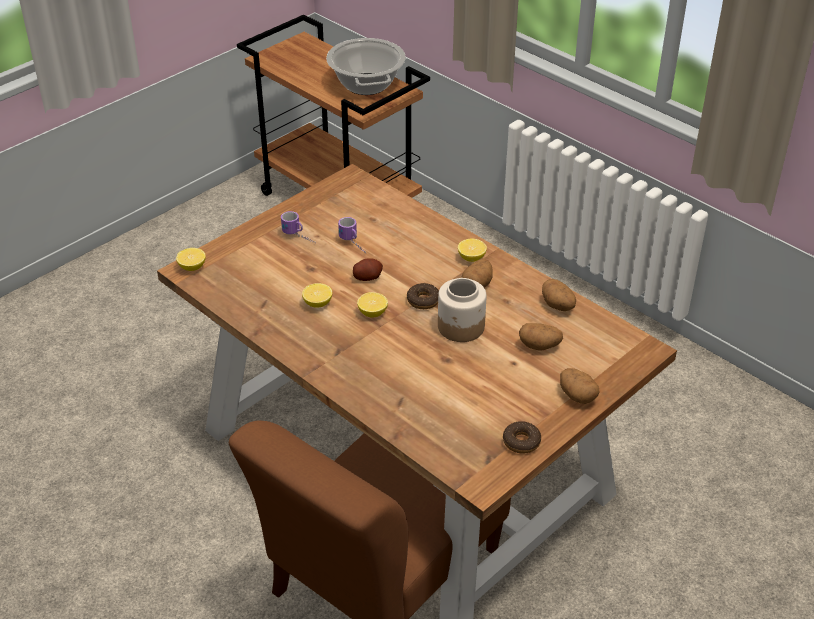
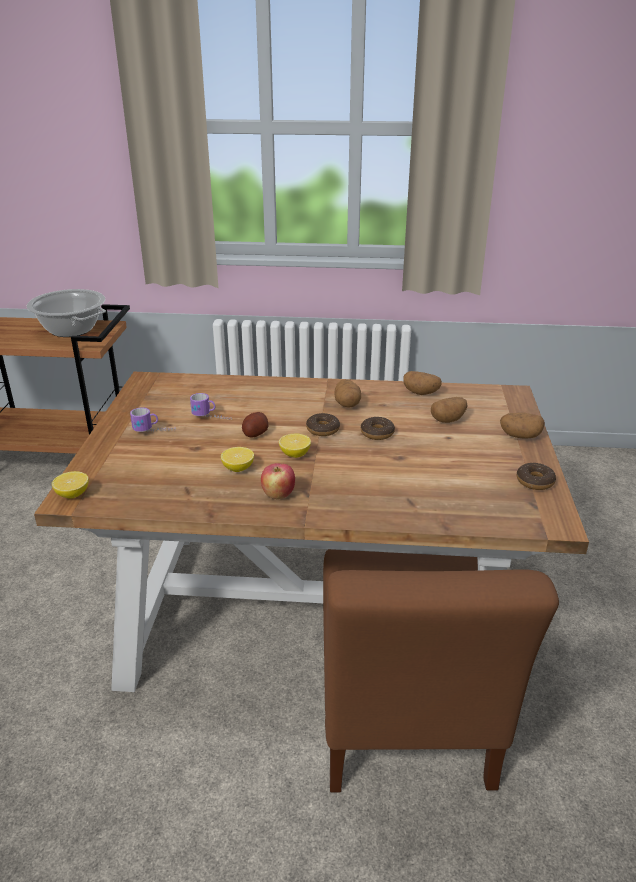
camera: 40 degrees left, 10 degrees down
(317, 342) = (278, 495): none -> apple
(461, 327) = (377, 433): jar -> donut
(471, 258) = (318, 391): lemon -> none

